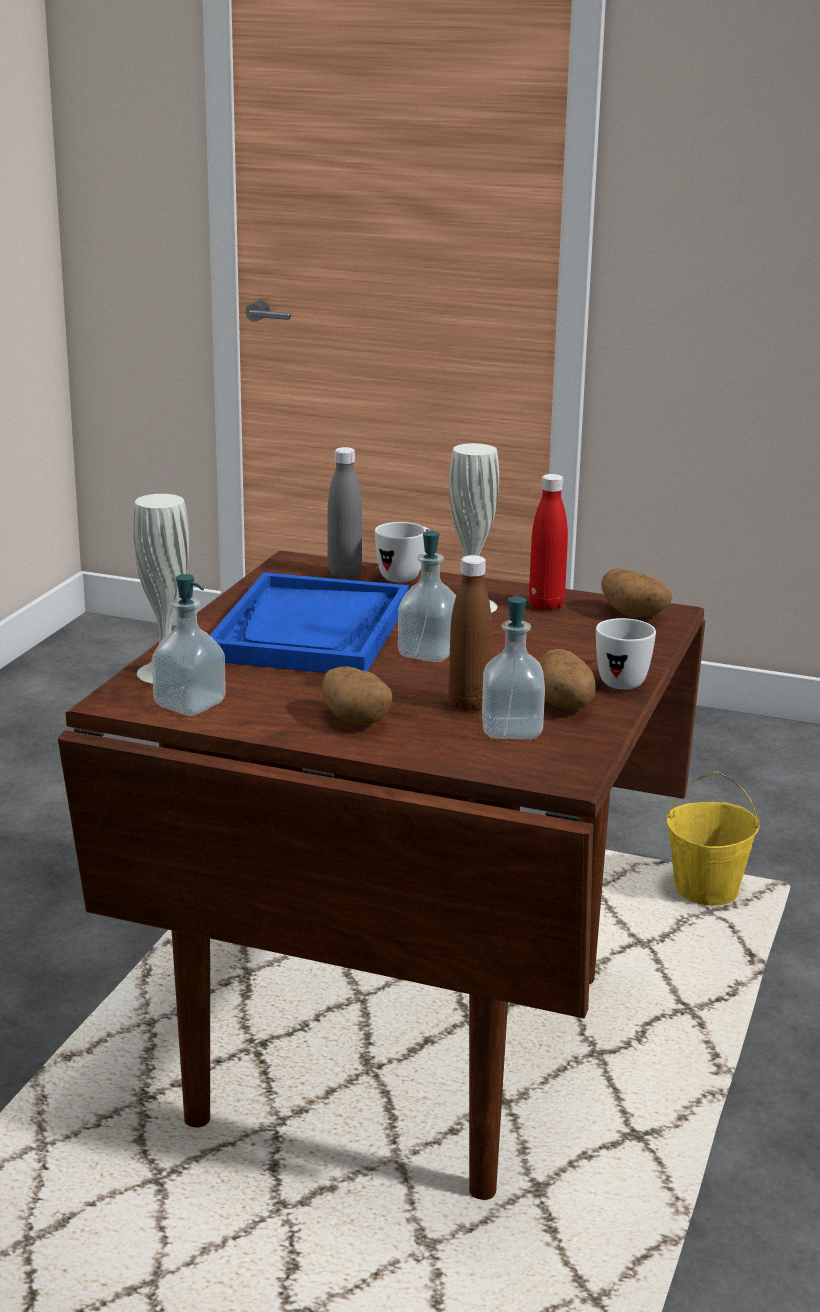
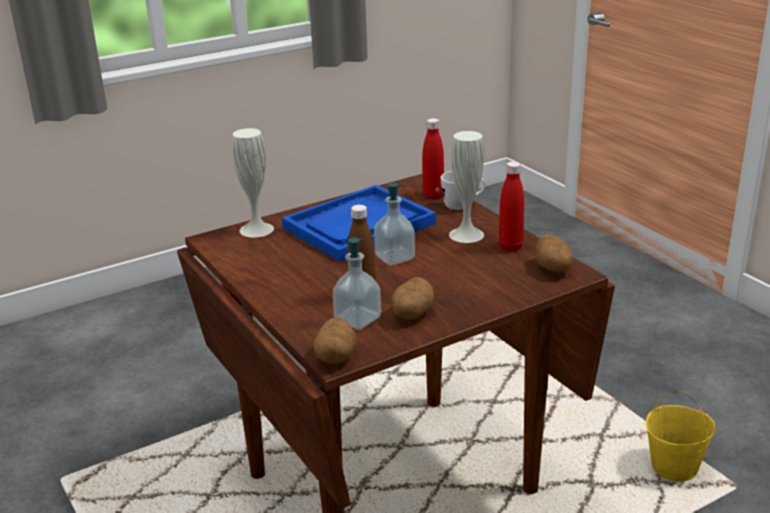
camera: 40 degrees right, 5 degrees up
(190, 705) = (236, 251): soap dispenser -> none
(344, 573) = (433, 196): grey bottle -> red bottle
(355, 719) = (293, 285): potato -> potato (336, 356)
(625, 680) = (473, 310): white mug -> none

